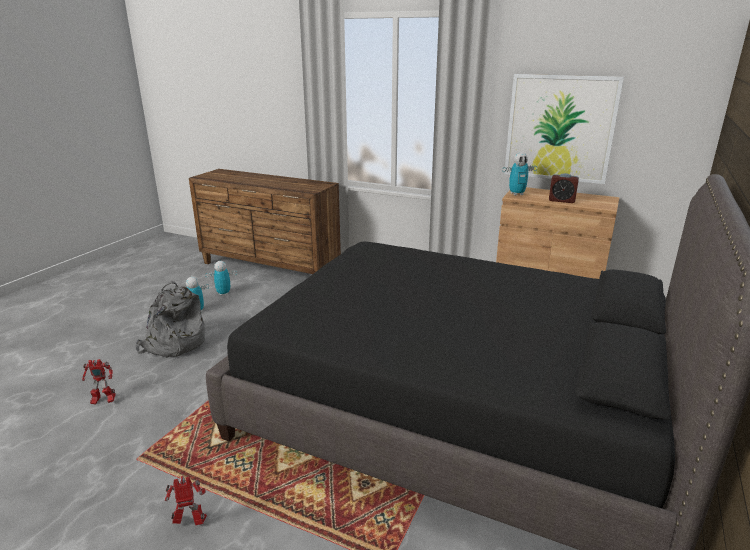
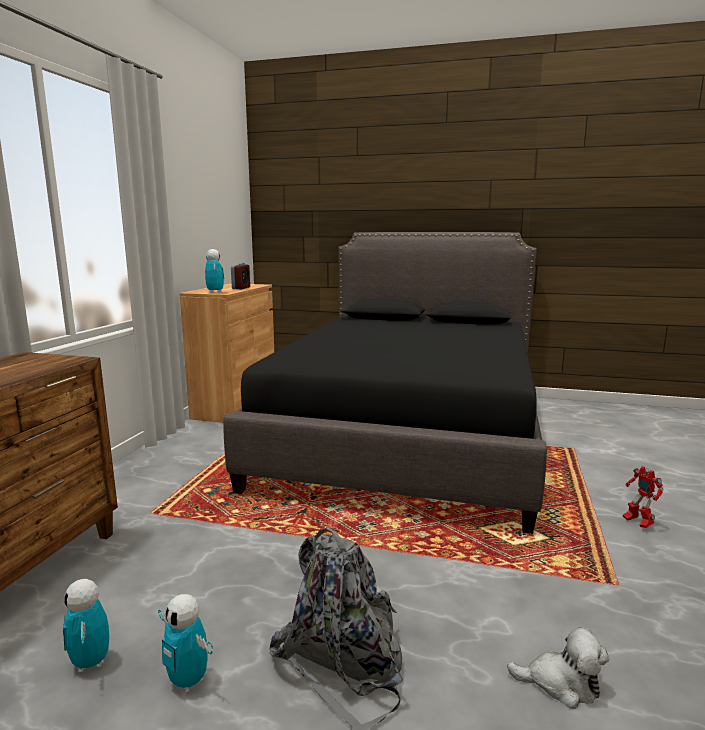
camera: 100 degrees left, 10 degrees down
(103, 401) = (561, 683): toy robot -> plush toy
(560, 128) = (194, 228): picture -> none

